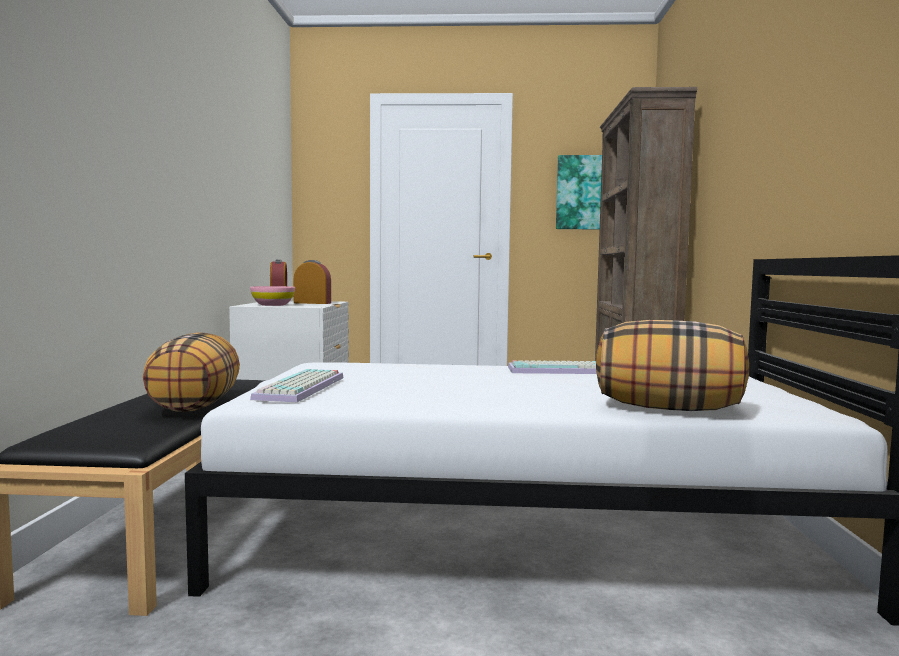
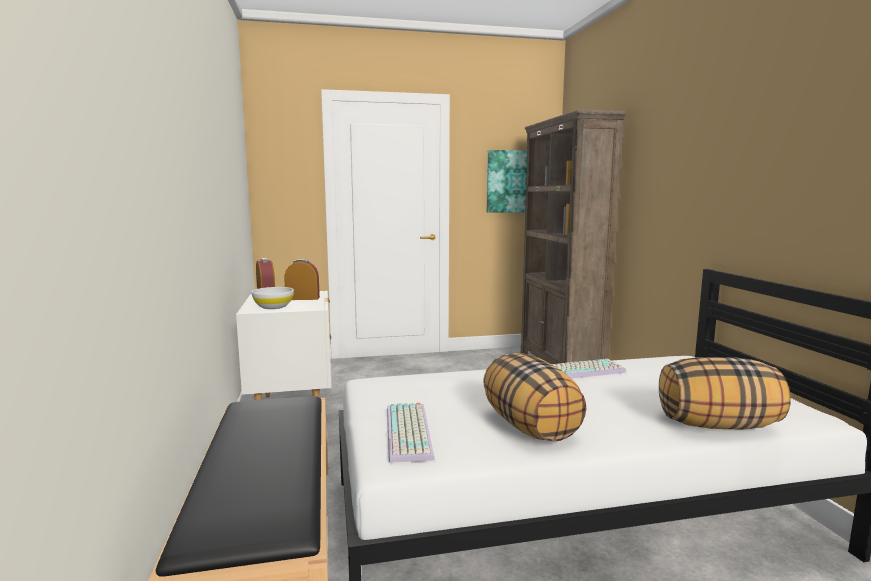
camera: 15 degrees left, 5 degrees up
(195, 406) = (292, 453): pillow -> pillow (531, 427)
(273, 305) = (273, 307): pink bowl -> white bowl

